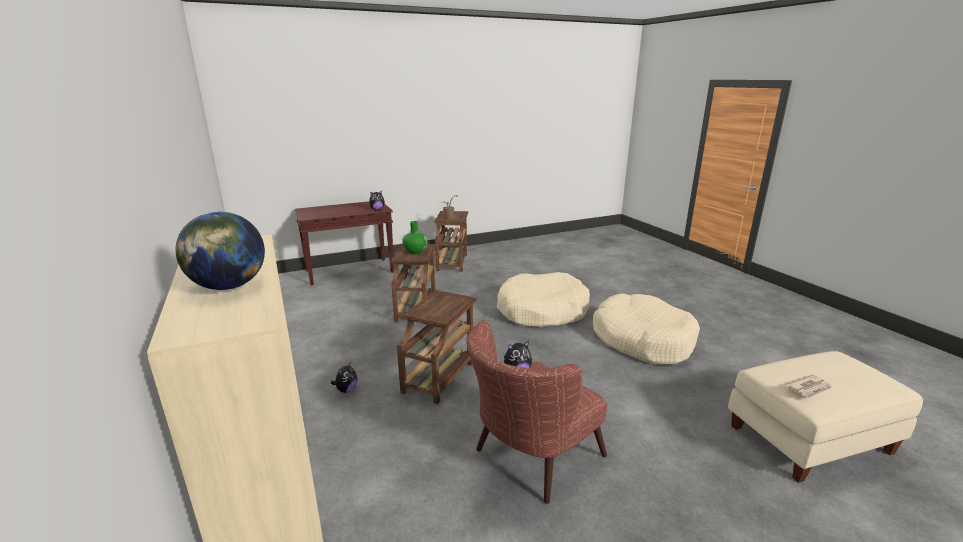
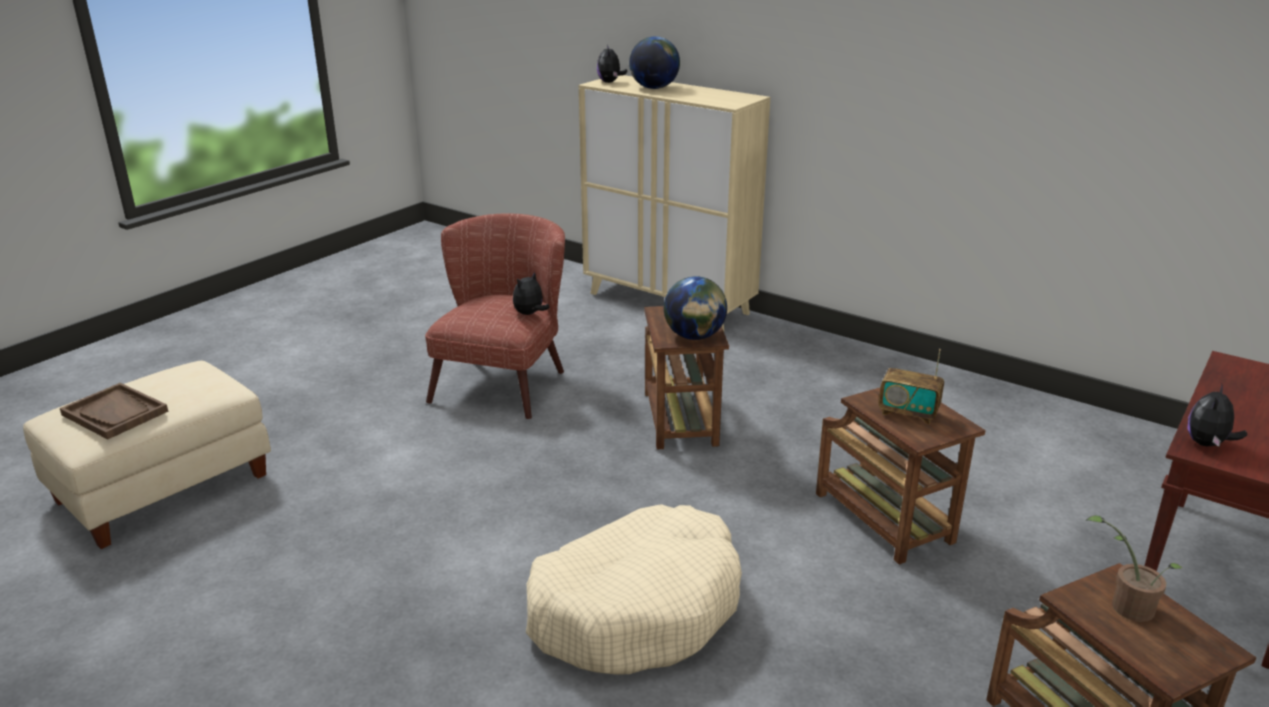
camera: 150 degrees right, 5 degrees up
(346, 390) = (765, 377): plush toy -> plush toy (610, 82)
(415, 251) = (908, 413): green vase -> radio
(446, 297) = (694, 336): none -> globe
(642, 340) = (388, 594): beige dog bed -> none
(809, 388) = (184, 375): newspaper -> none
(837, 367) = (115, 413): none -> brown tray

